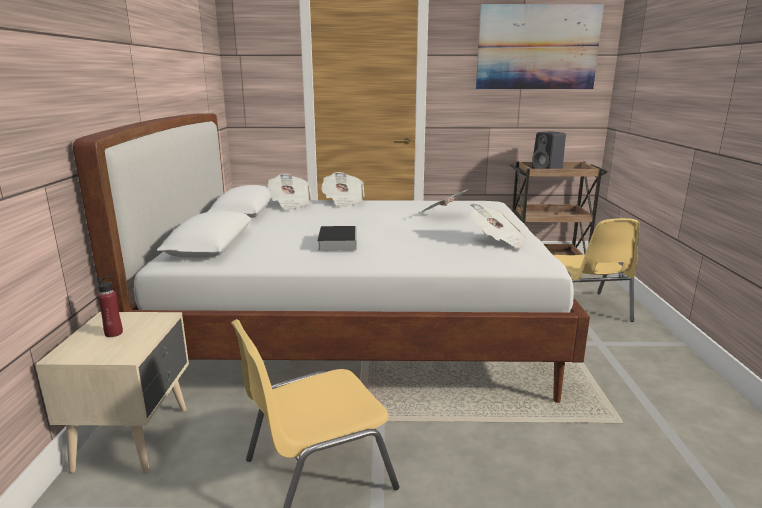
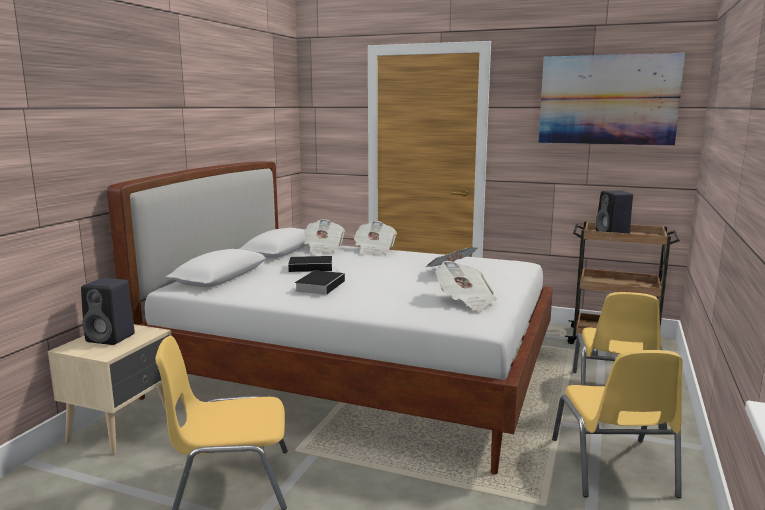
camera: 20 degrees right, 5 degrees down
(114, 333) = (112, 338): red bottle -> black speaker
(302, 224) = (312, 267): none -> book
(641, 375) = (613, 468): none -> yellow chair

